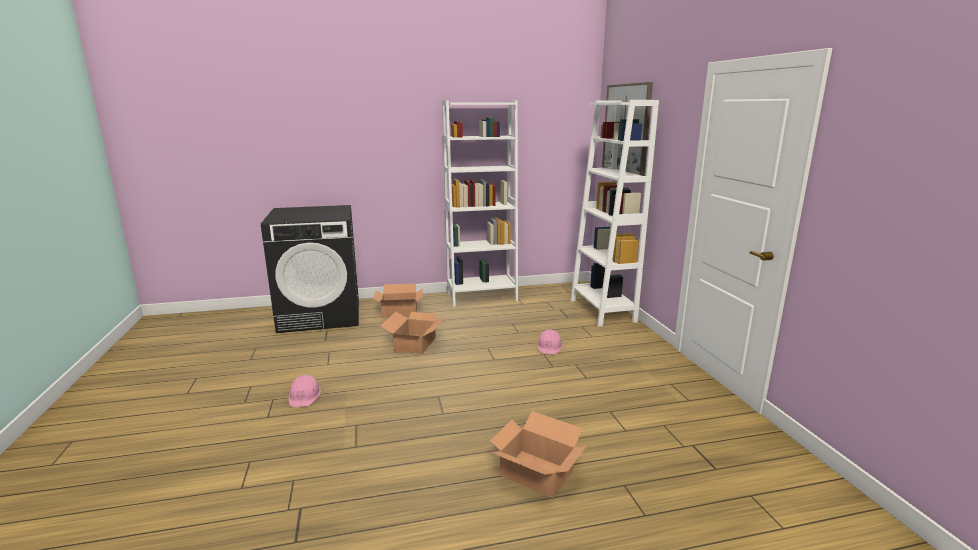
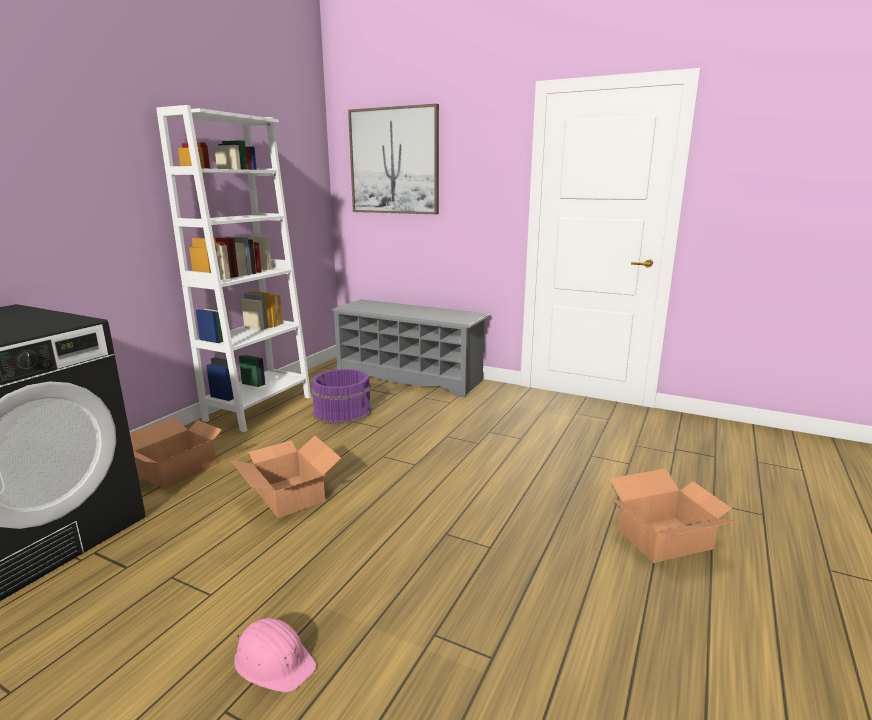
camera: 50 degrees left, 0 degrees up
(517, 315) = (342, 412): none -> purple bucket
(549, 346) = (436, 427): pink hard hat -> none
(602, 311) = (410, 377): white bookcase -> grey shoe rack

